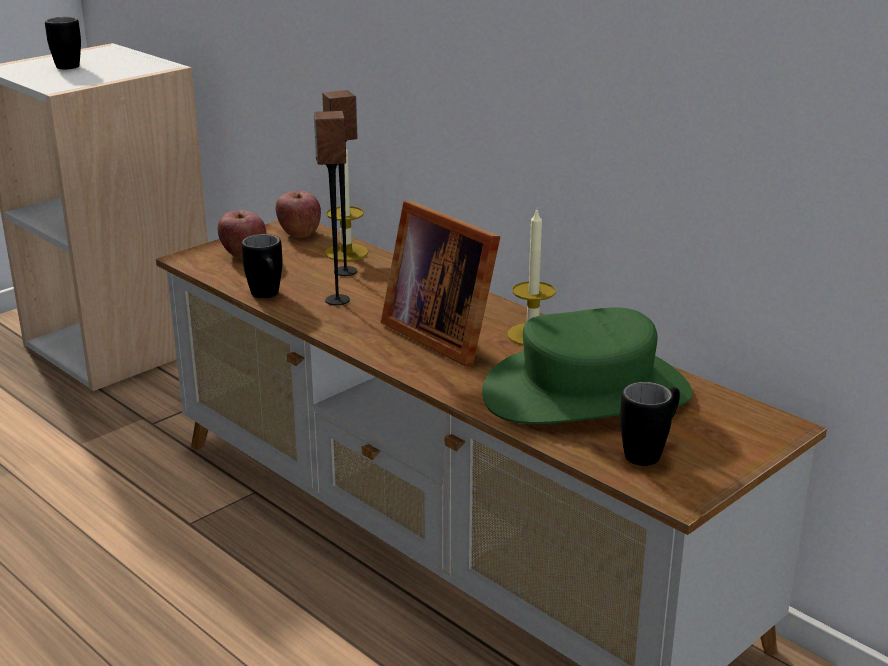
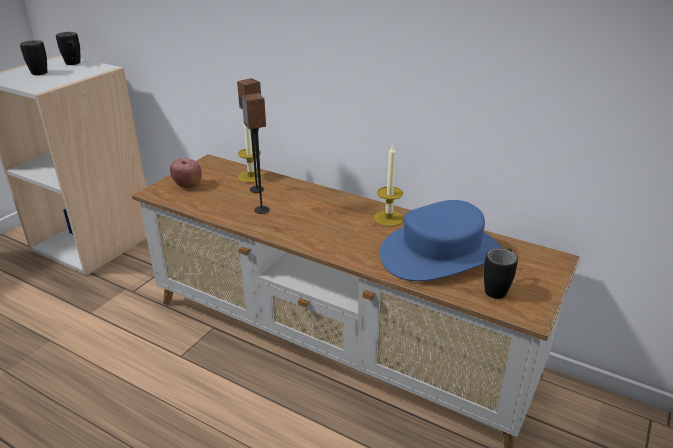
camera: 15 degrees left, 5 degrees up
(267, 296) = (216, 213): black mug -> black mug (74, 64)
(299, 233) = (216, 167): apple -> none
(442, 334) = (336, 225): picture frame -> none
(586, 393) = (440, 253): green hat -> blue hat

